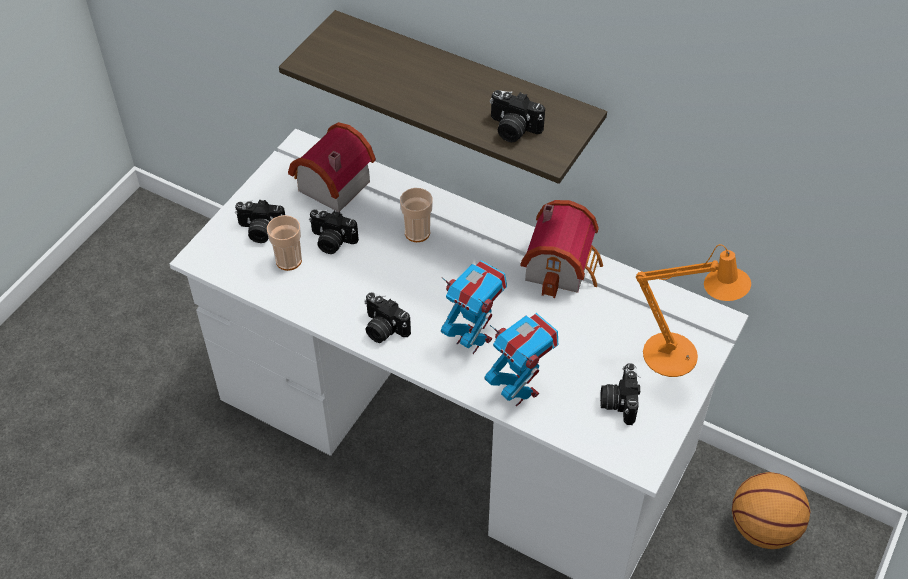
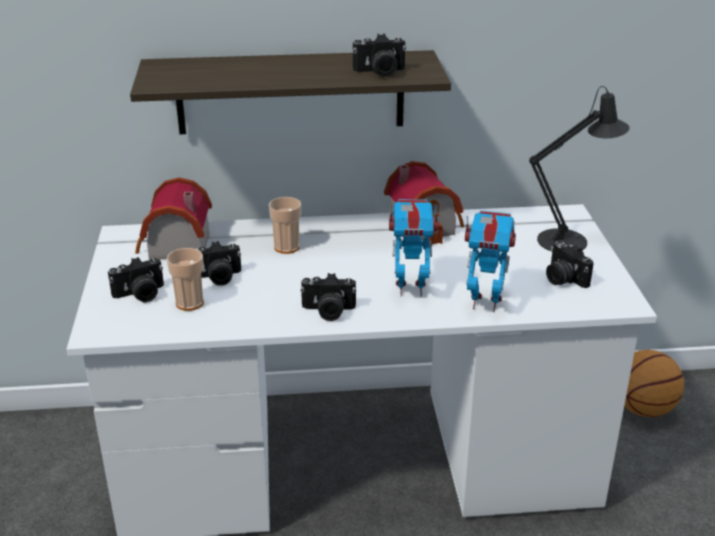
camera: 35 degrees left, 20 degrees down
(678, 357) = (569, 240): orange table lamp -> black table lamp

